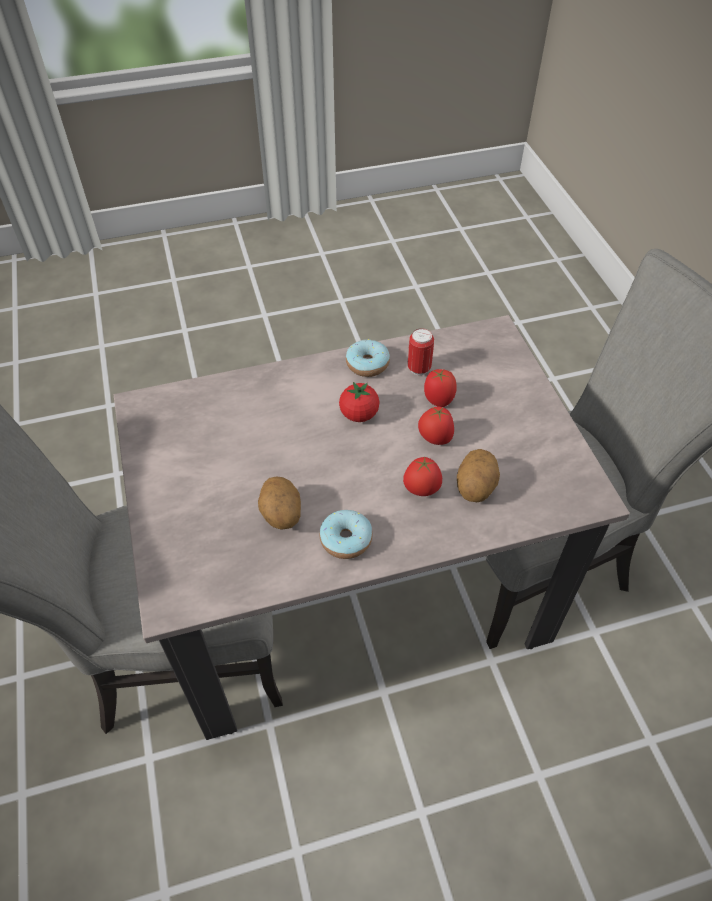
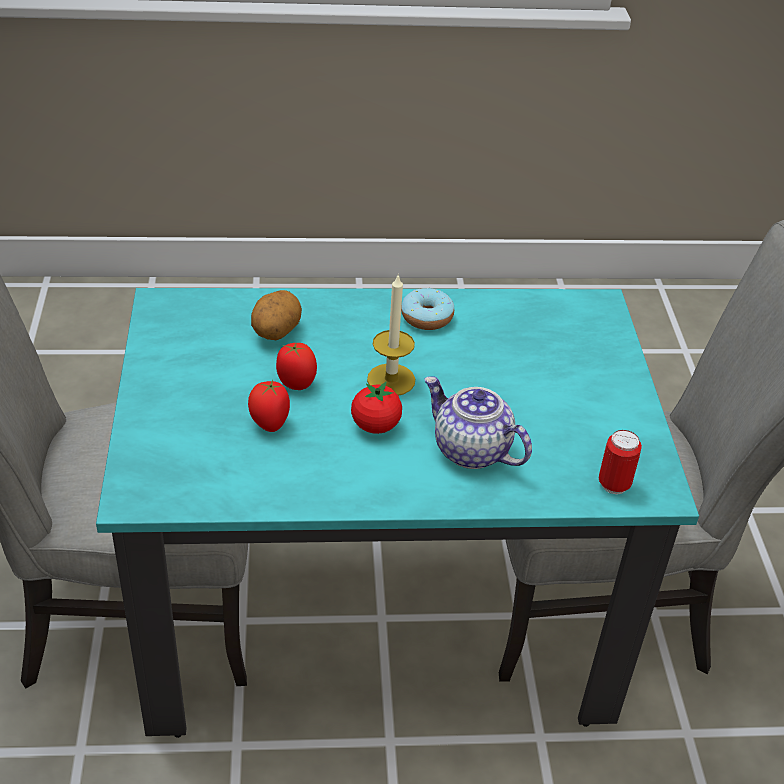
camera: 170 degrees left, 10 degrees down
(281, 515) = (488, 347): potato -> none
(283, 409) = (470, 450): none -> teapot
(355, 593) = (377, 614): beige dining table -> turquoise dining table
(359, 459) = (391, 380): none -> candle
(367, 364) = (342, 486): donut -> none
(419, 368) = (274, 467): can -> can (614, 484)
(421, 490) = (334, 341): tomato -> none

